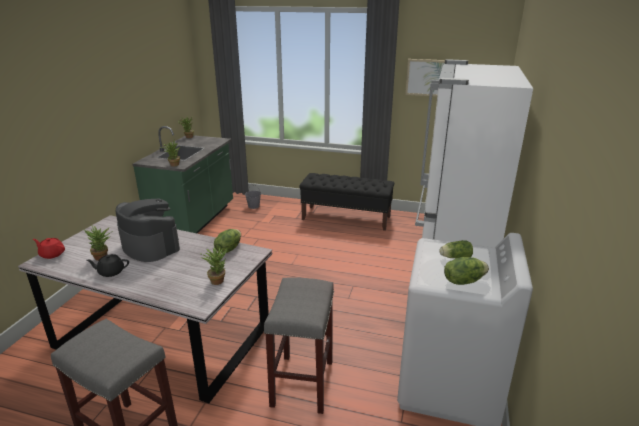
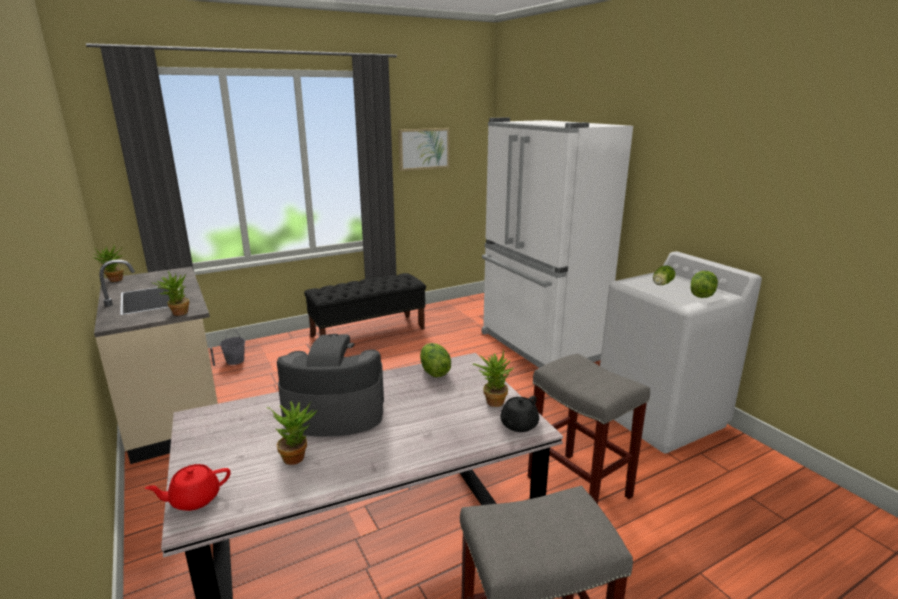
camera: 45 degrees left, 5 degrees down
(111, 272) = (351, 463): black teapot -> black teapot (518, 425)
(195, 222) = (175, 410): green counter -> beige counter

